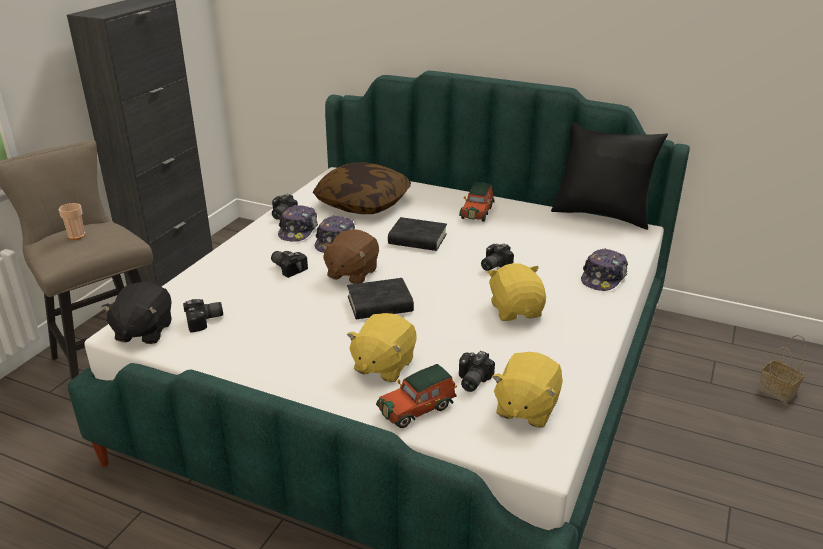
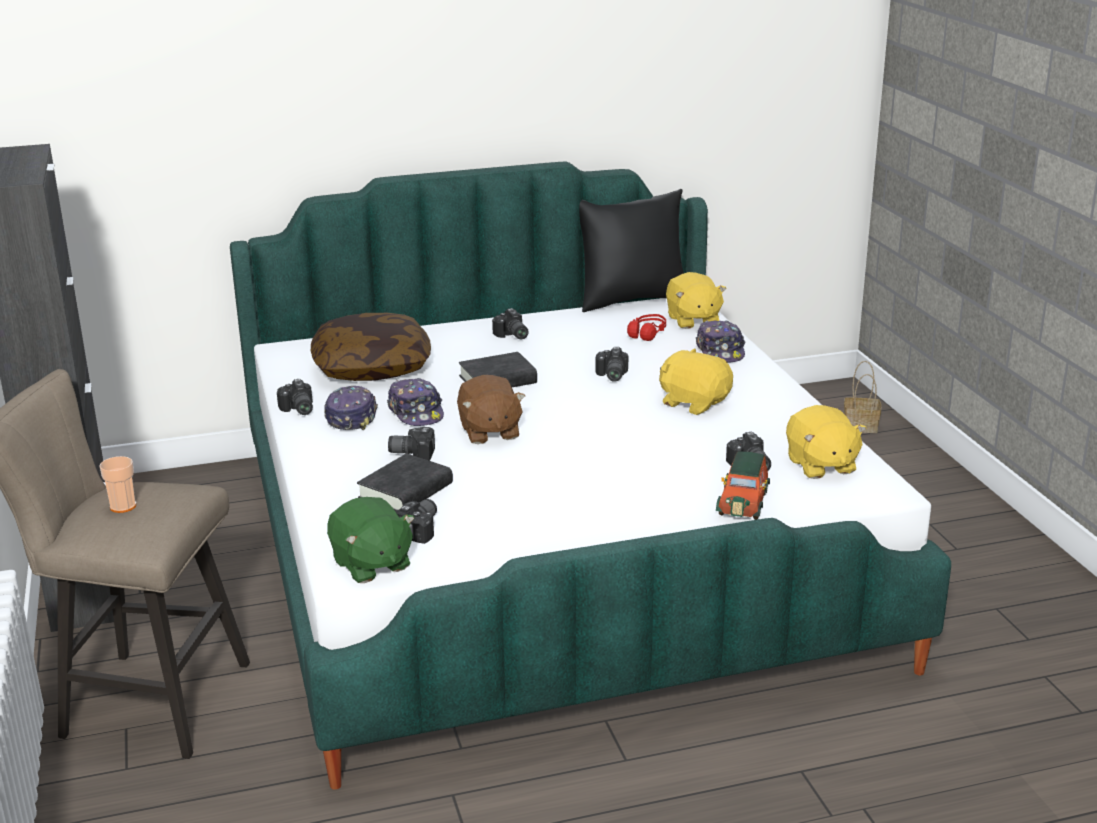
camera: 40 degrees left, 5 degrees down
(143, 331) = (371, 564): black plush toy -> green plush toy
(298, 230) = (351, 417): cap -> cap turned 150 degrees counterclockwise
(380, 304) = (567, 445): black book -> black book (406, 491)
(383, 365) = (660, 487): yellow plush toy -> yellow plush toy (692, 320)
(477, 212) = (511, 336): toy car -> camera
(571, 244) = (647, 334): none -> red headphones

